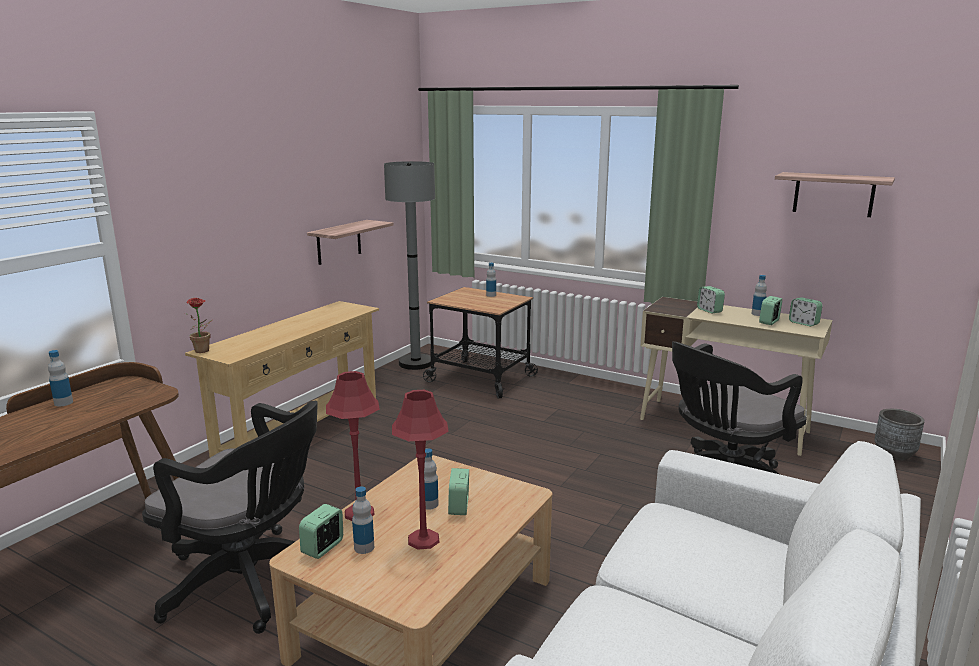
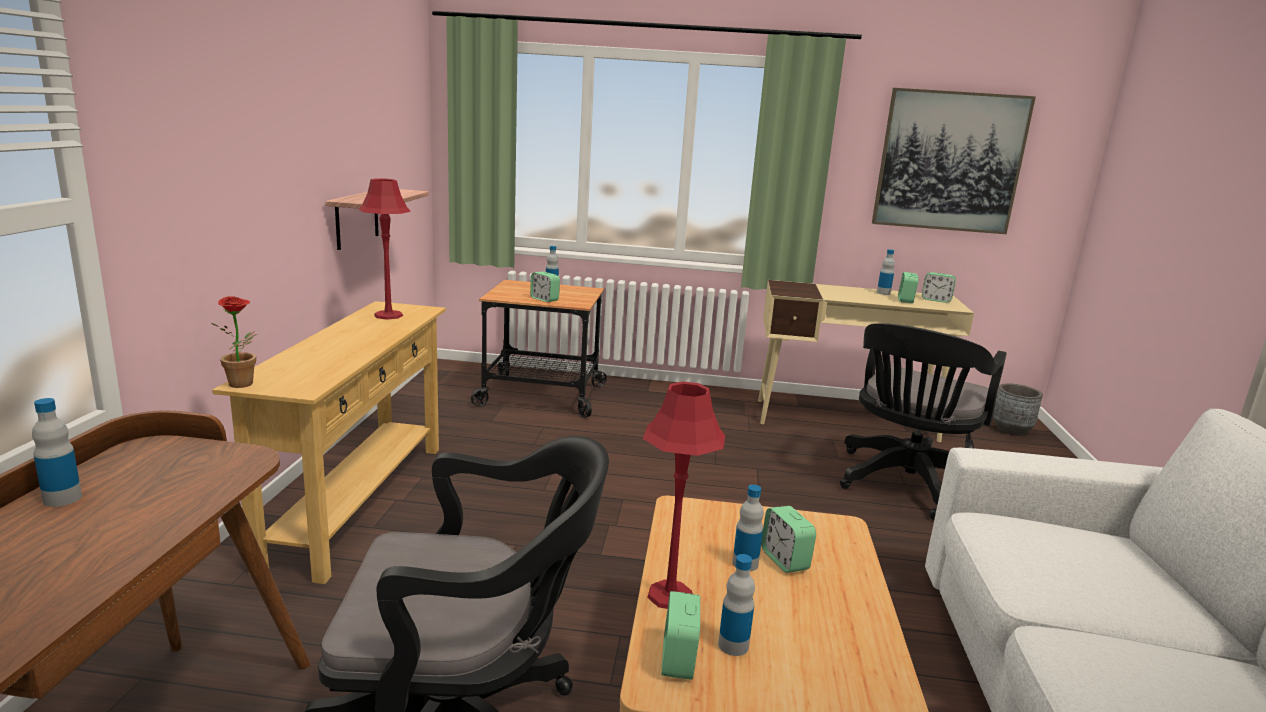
camera: 25 degrees left, 0 degrees up
(416, 363) = (441, 384): grey floor lamp -> none
(423, 539) = (794, 615): red table lamp -> red table lamp (388, 315)
(709, 310) = (835, 292): alarm clock -> alarm clock (544, 299)
(833, 194) = (949, 161): shelf -> picture

